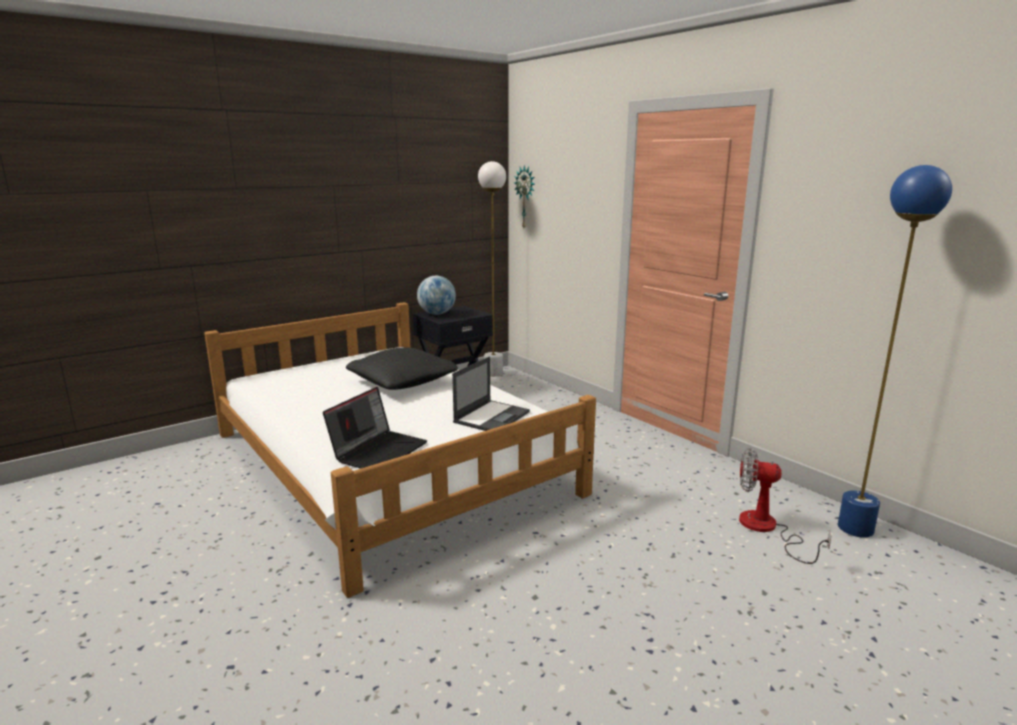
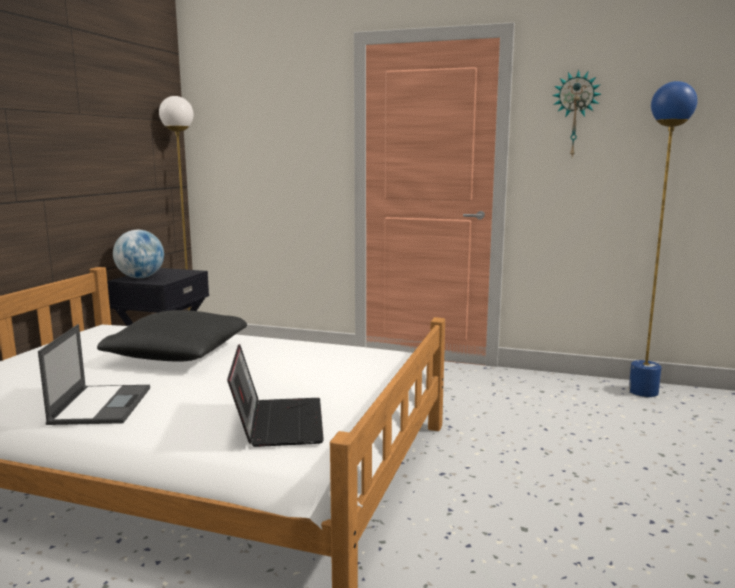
camera: 35 degrees left, 5 degrees down
(492, 416) = (340, 363): laptop -> laptop (101, 405)
(526, 197) = (214, 139): wall clock -> wall clock (575, 114)
(767, 529) = (598, 410): fan -> none

